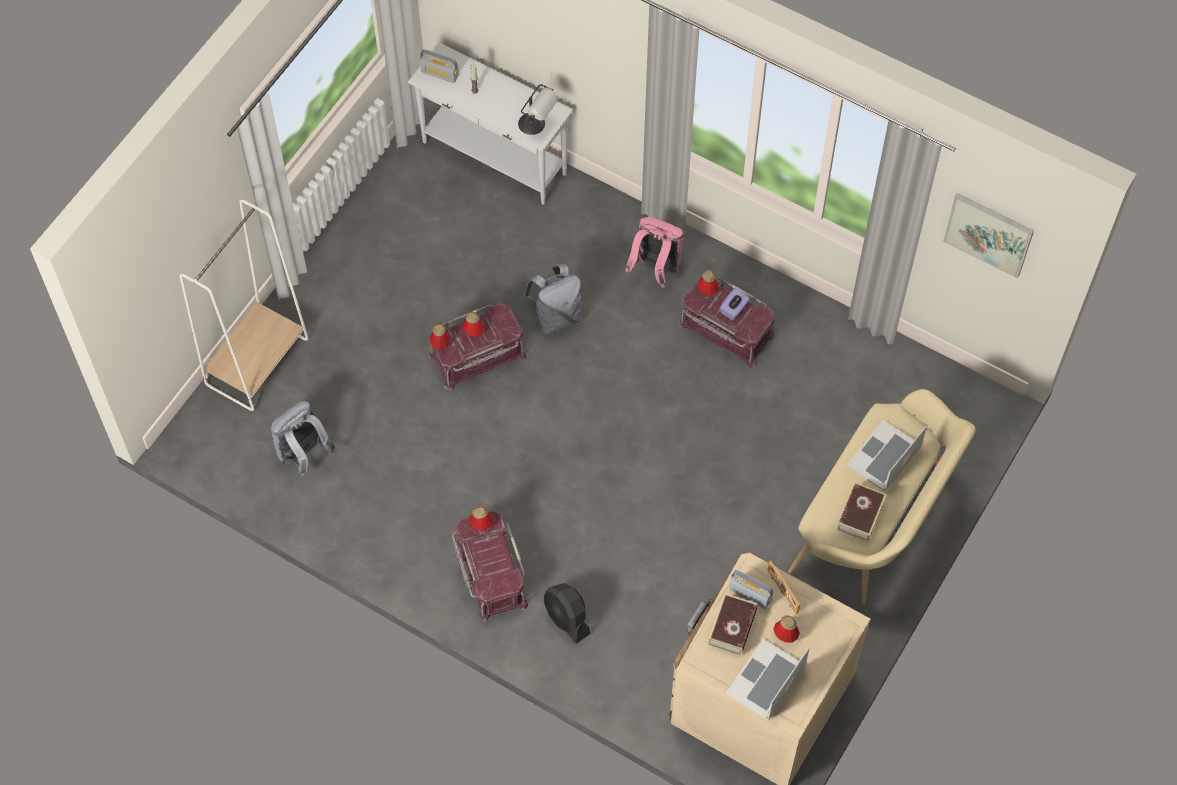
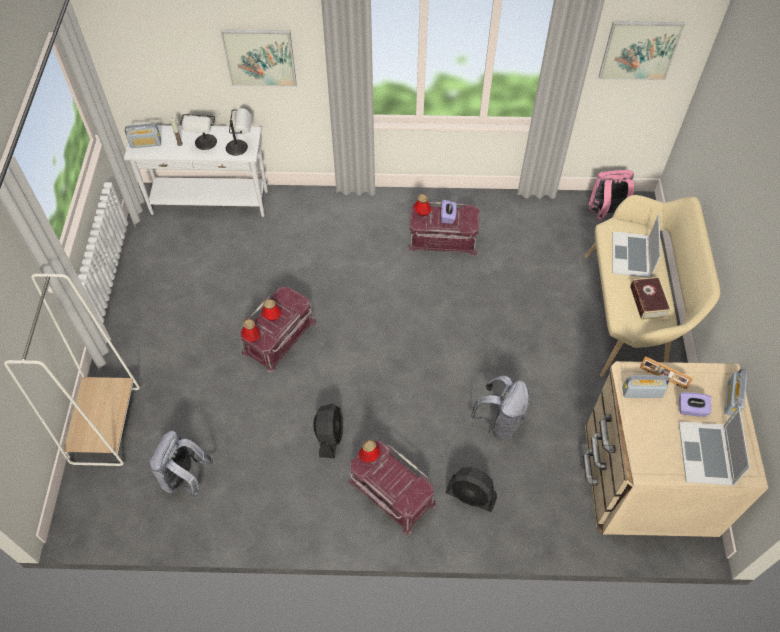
camera: 30 degrees left, 5 degrees down
(465, 486) = (329, 436): none -> black fan
(500, 105) = (205, 145): none -> table lamp
(556, 316) = (320, 284): grey backpack -> grey backpack (500, 422)
(585, 48) = (260, 57): none -> picture
(655, 269) = (368, 222): pink backpack -> pink backpack (605, 213)
(732, 627) = (649, 425): book -> none
(785, 635) = (691, 409): bottle -> purple tissue box
(833, 646) = (731, 399): none -> radio

